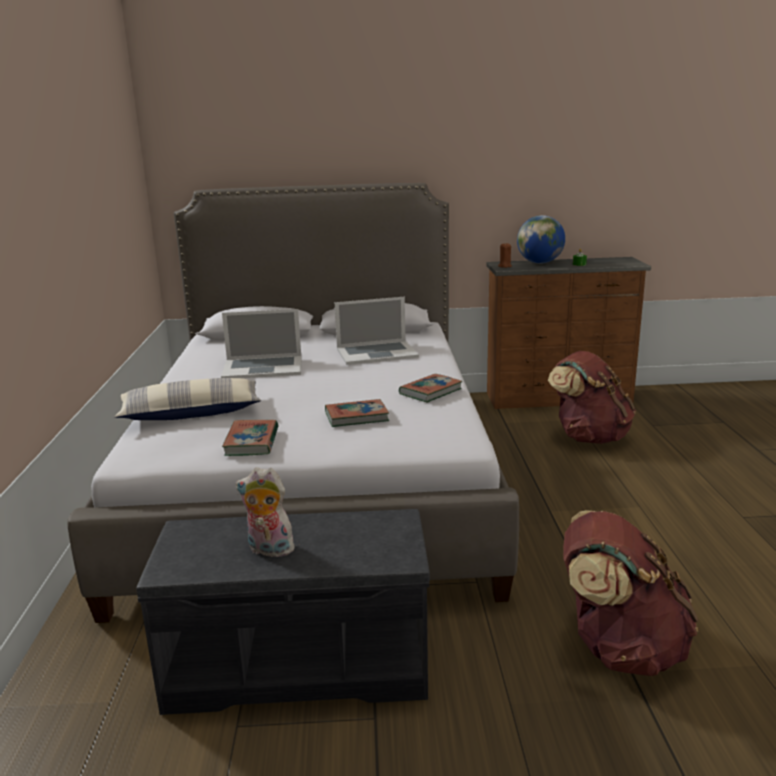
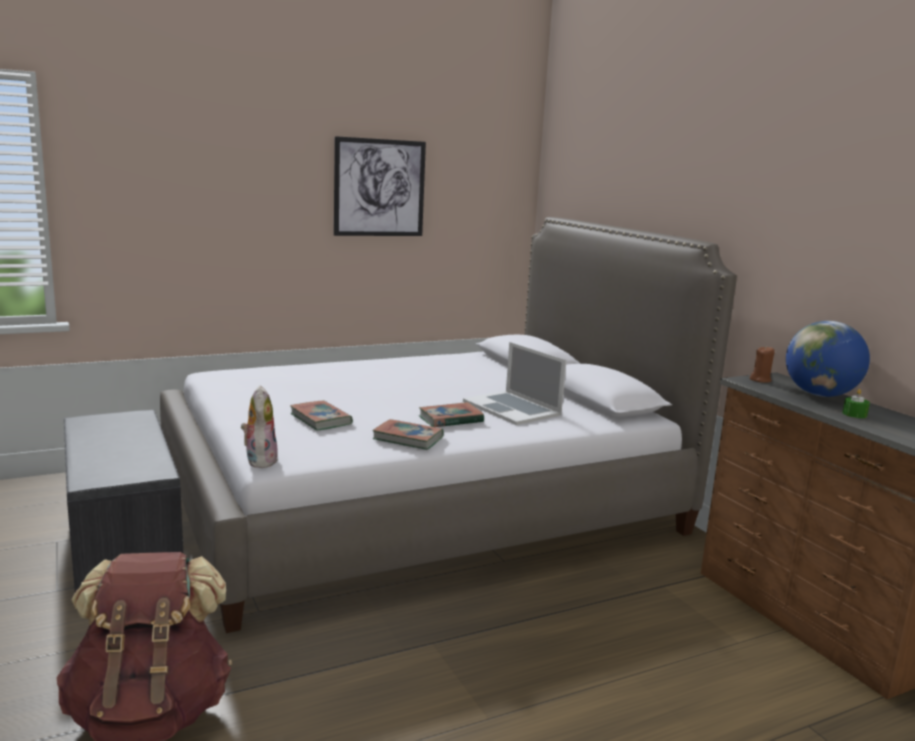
camera: 65 degrees right, 5 degrees down
(86, 184) = (379, 188): none -> picture
(191, 413) = (302, 373): pillow -> none
(252, 442) = (248, 395): book -> book (450, 419)
(263, 368) = (424, 377): laptop -> none
(268, 550) = (106, 440): plush toy -> plush toy (259, 460)
(589, 437) = (686, 659): brown backpack -> none

